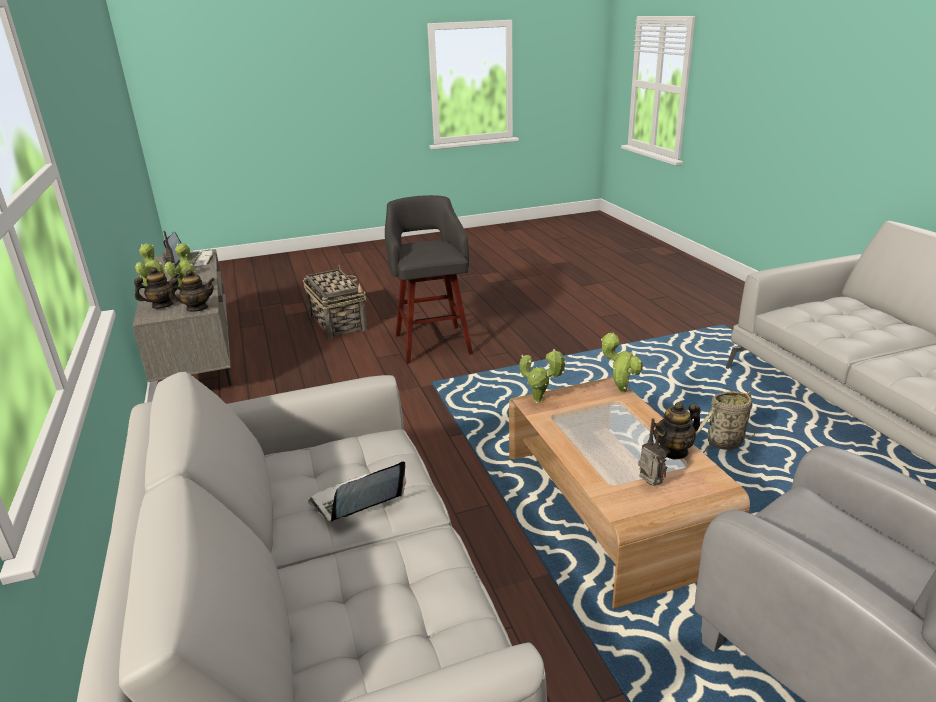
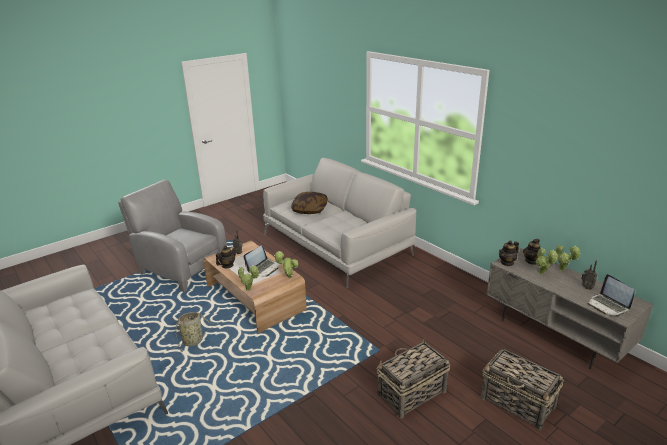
camera: 160 degrees right, 0 degrees up
(357, 502) = (331, 220): laptop -> laptop (264, 268)
(383, 584) = (310, 209): none -> pillow
(432, 342) = (411, 393): grey stool -> basket

